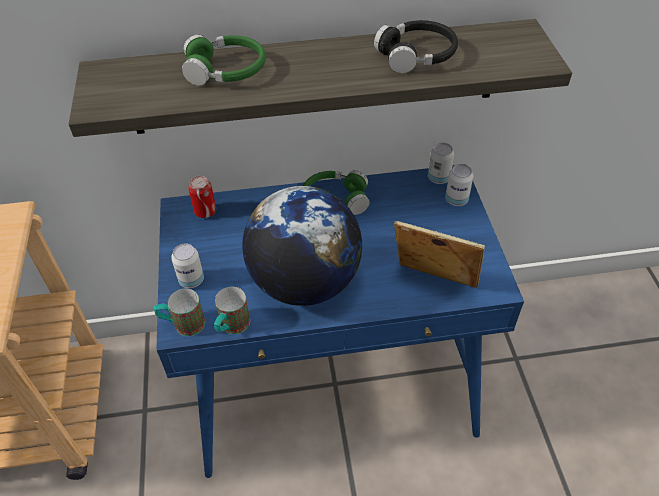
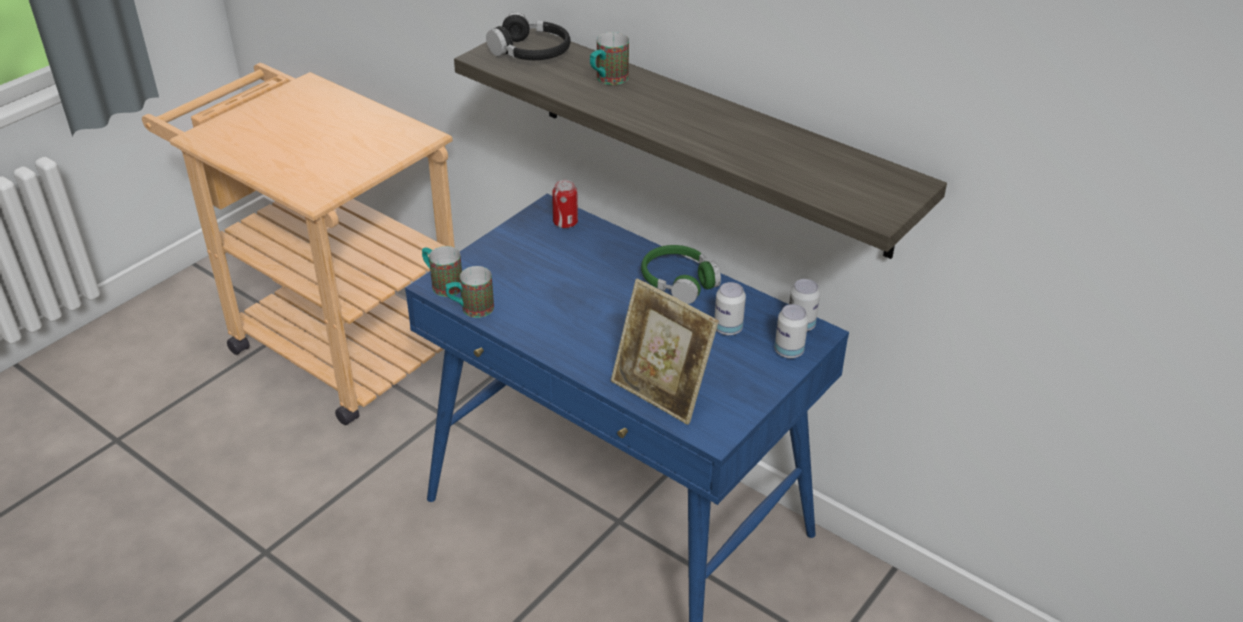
camera: 45 degrees right, 10 degrees down
(191, 280) = (488, 261): can -> can (728, 329)
(226, 70) = (607, 80): green headphones -> mug
(304, 282) = (564, 319): globe -> none
(416, 55) = (773, 149): black headphones -> black headphones (530, 52)
(433, 286) = (660, 393): picture frame -> picture frame turned 150 degrees clockwise

